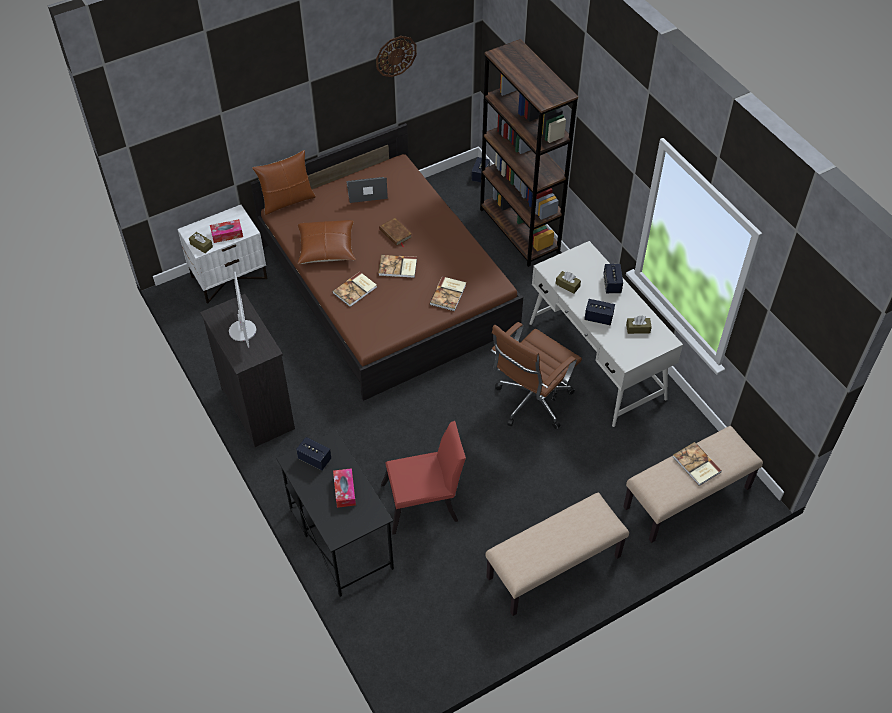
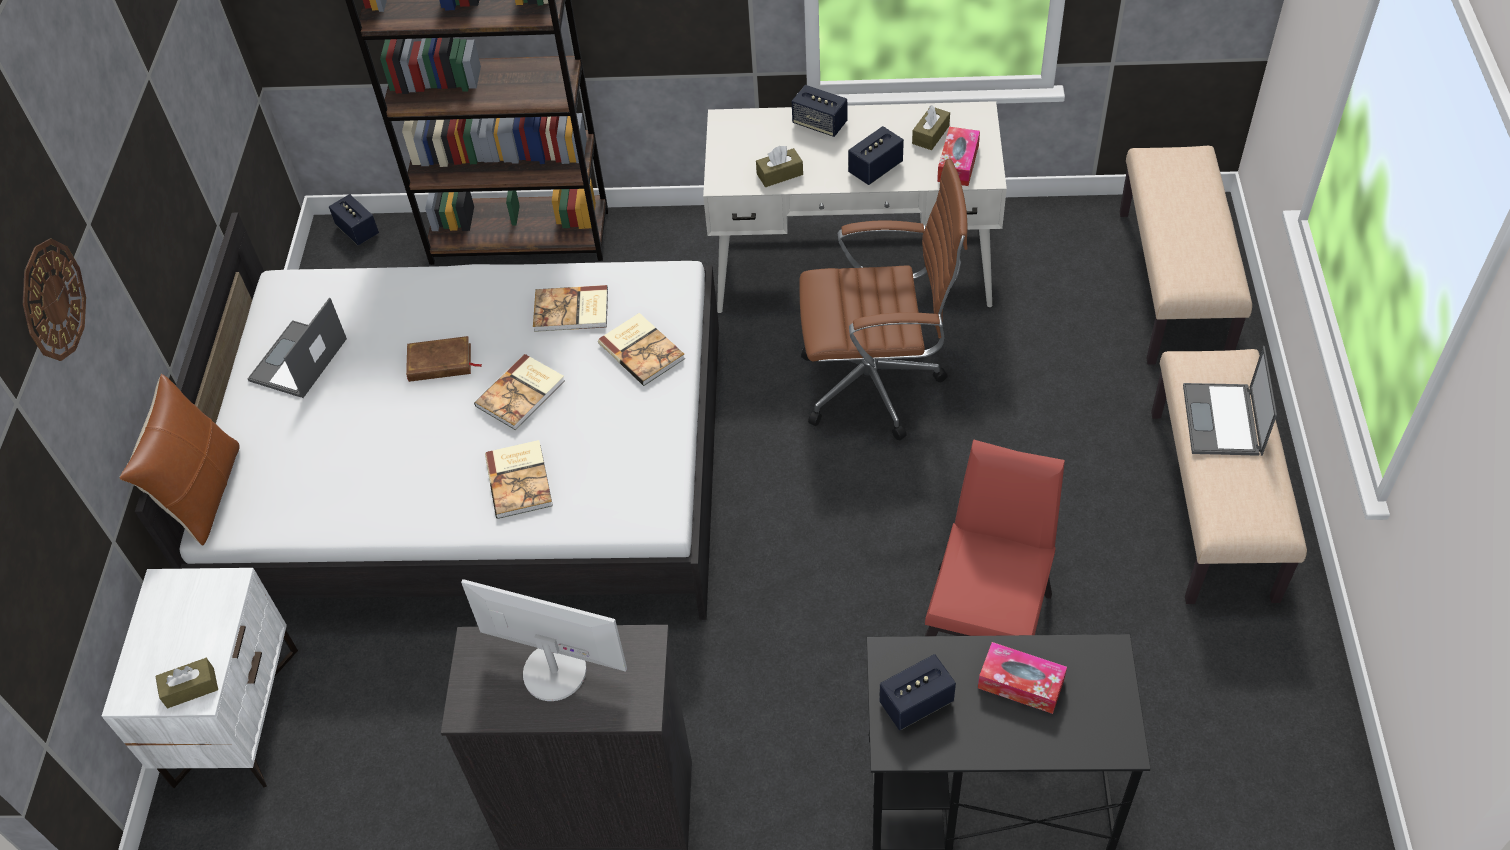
camera: 55 degrees left, 0 degrees up
(227, 234) = (204, 627): tissue box -> tissue box (958, 163)
(327, 248) = (381, 481): brown pillow -> none
(387, 286) = (479, 467): brown bed -> white bed
(395, 56) = (157, 83): wall clock -> wall clock (52, 300)
(531, 403) = (877, 384): brown office chair -> brown office chair turned 75 degrees counterclockwise
(566, 529) = (1222, 421): none -> laptop
(696, 465) = (1186, 214): book -> book (572, 311)

